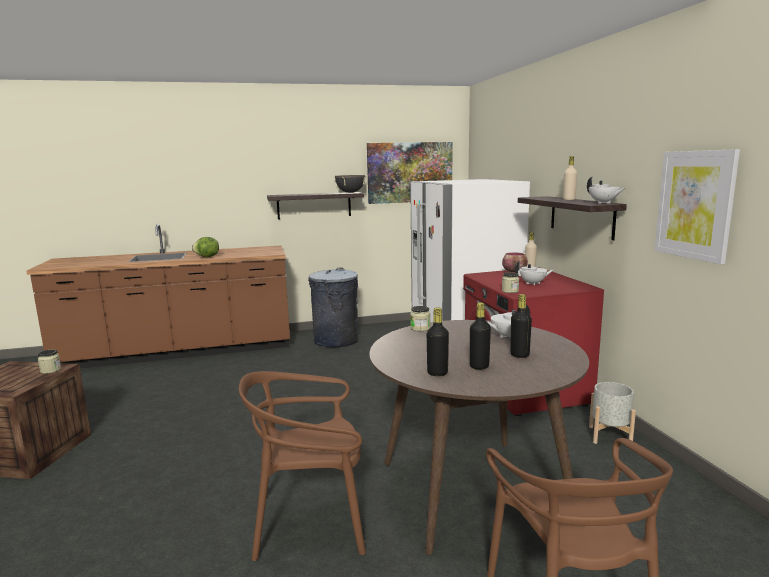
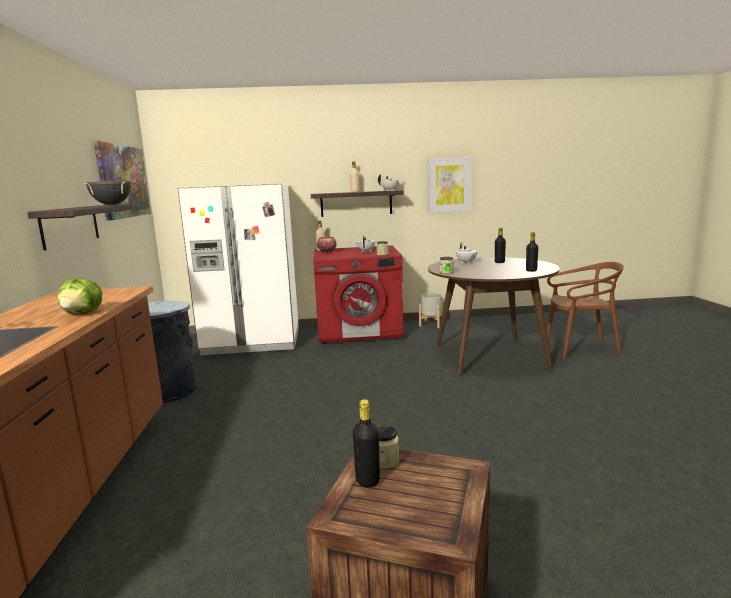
camera: 80 degrees left, 0 degrees up
(310, 523) = (533, 398): brown chair -> none
(479, 366) = (519, 266): black bottle -> black bottle (367, 480)

